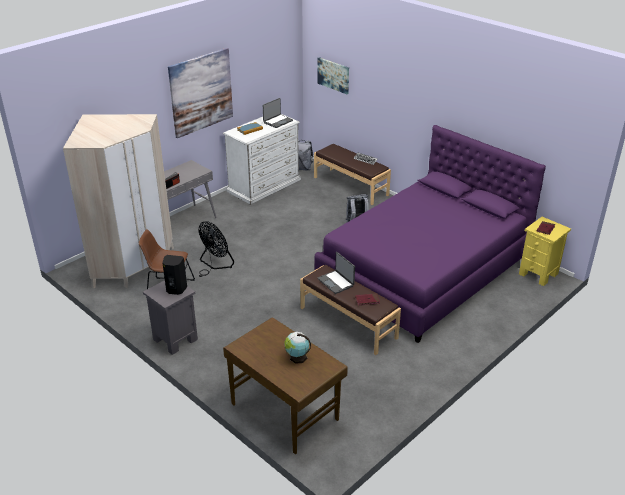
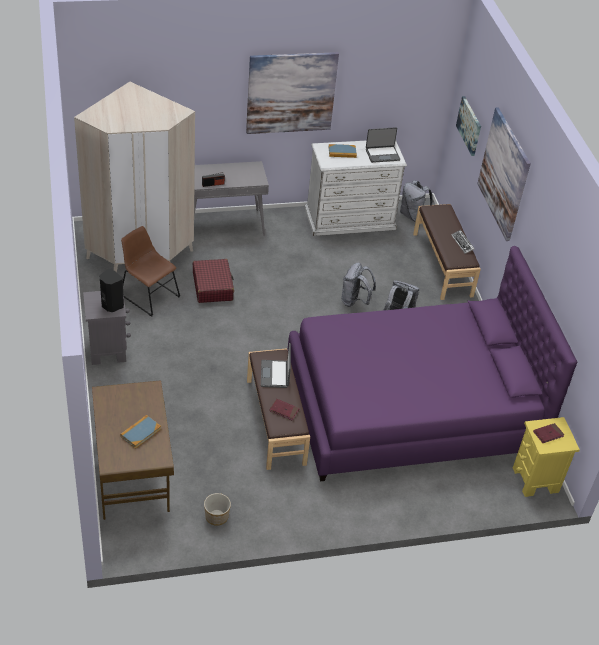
camera: 30 degrees right, 10 degrees up
(212, 263) = (213, 286): black fan -> red suitcase
(297, 357) = (140, 432): globe -> book
(319, 229) = (355, 301): none -> grey backpack
(375, 404) = (216, 517): none -> planter
(392, 86) = (504, 174): none -> picture

